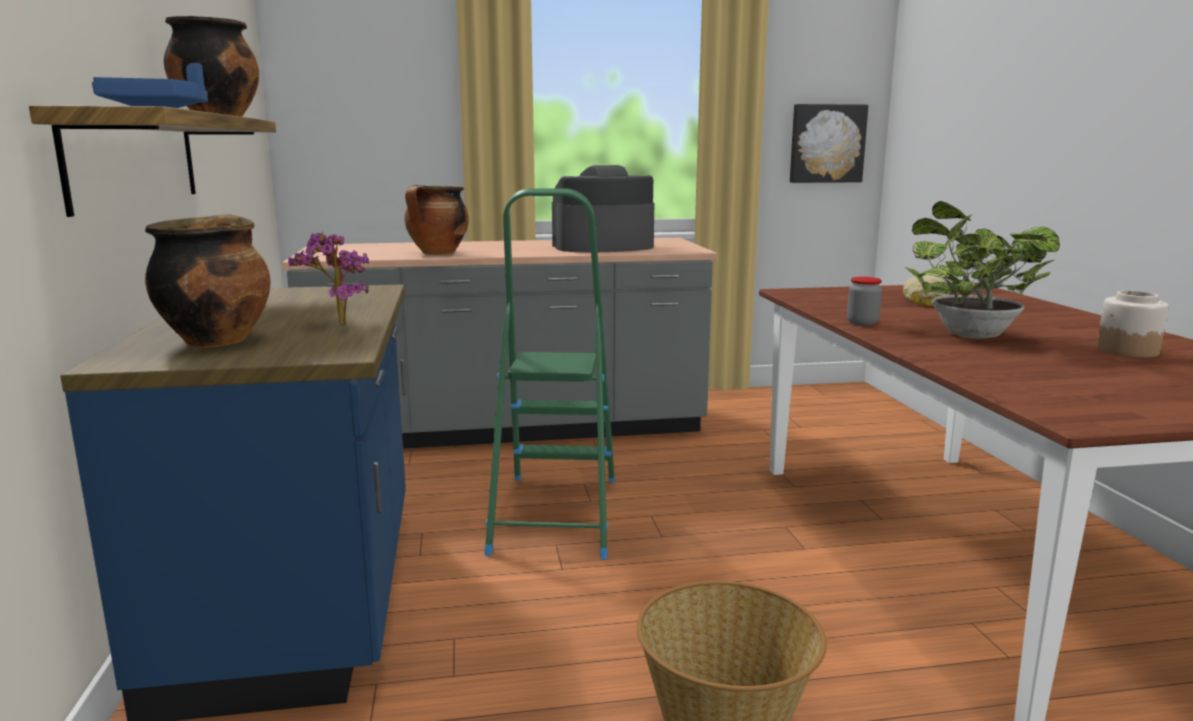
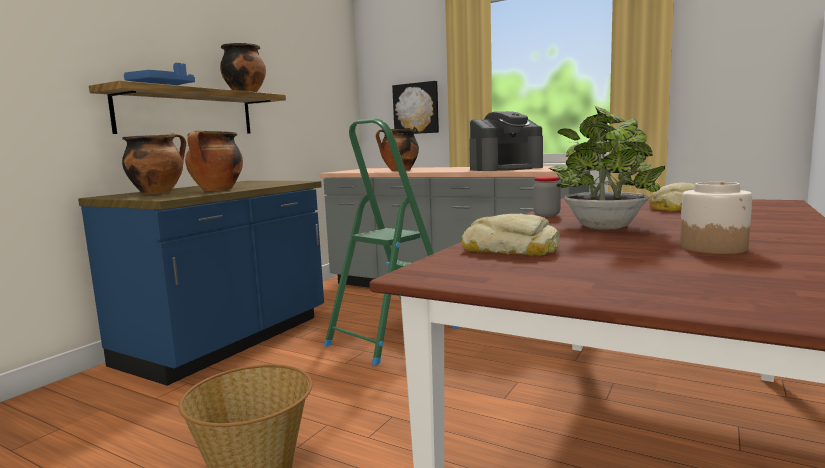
camera: 40 degrees right, 5 degrees down
(336, 324) = (217, 190): potted plant -> cooking pot
(602, 247) = (505, 168): coffee machine -> coffee machine turned 135 degrees clockwise
(826, 143) = (745, 83): picture -> picture (416, 108)
(1018, 376) = (511, 249): none -> bread

